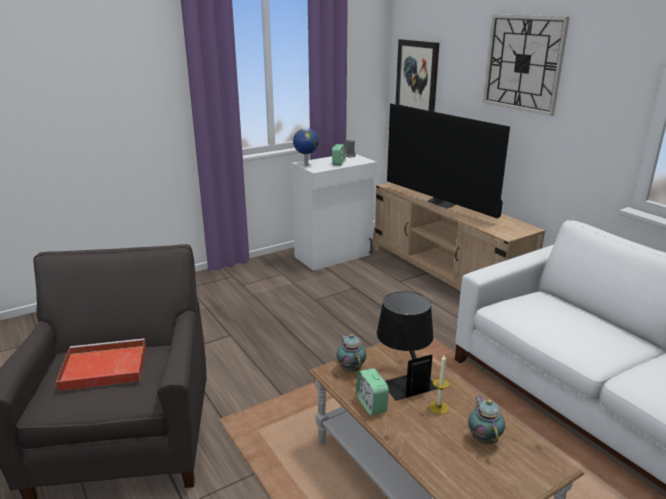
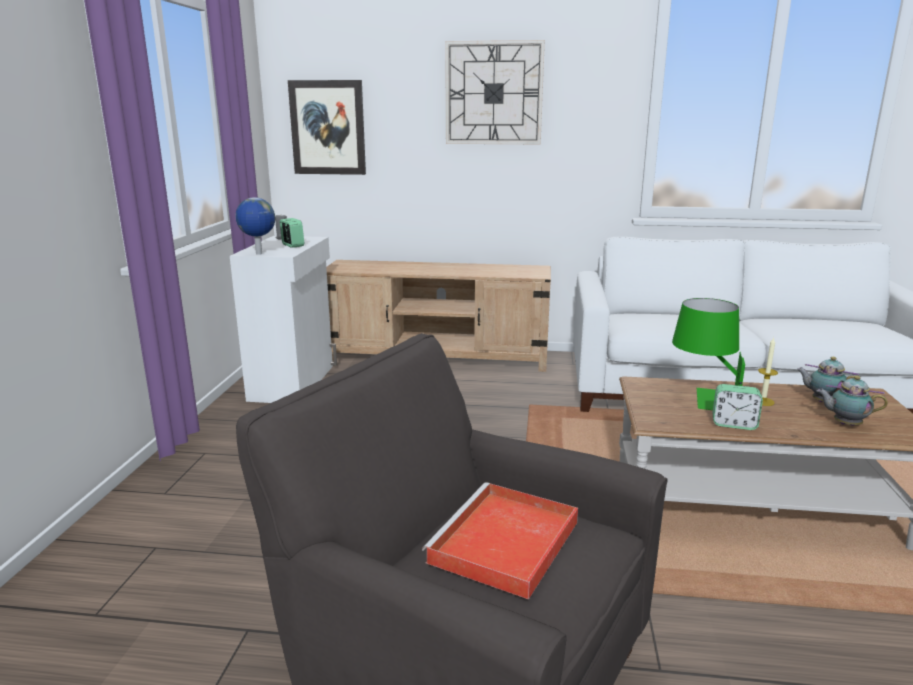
camera: 50 degrees left, 5 degrees down
(350, 368) = (659, 412): teapot -> teapot (844, 424)
(403, 379) = (702, 398): black table lamp -> green table lamp
(443, 203) = (426, 269): television -> none

